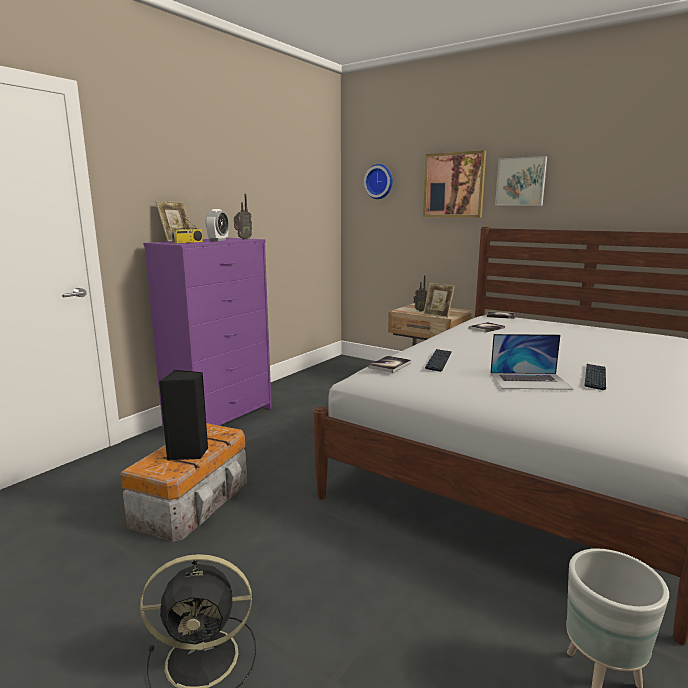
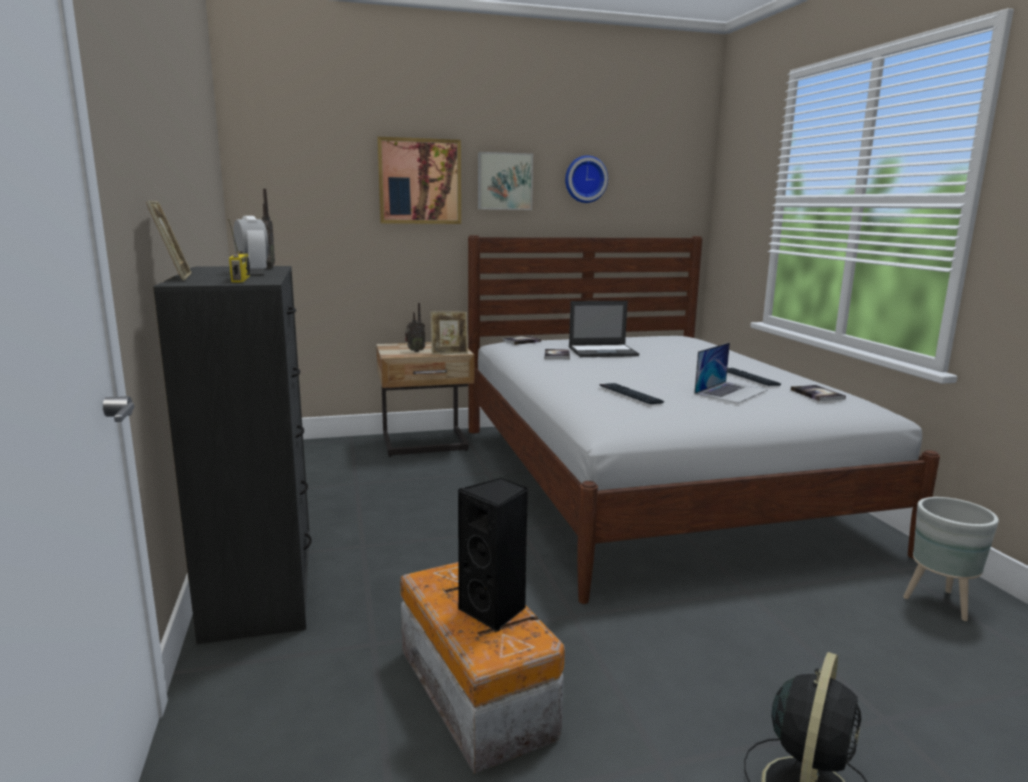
camera: 50 degrees left, 0 degrees up
(220, 417) = (261, 585): purple dresser -> black dresser
(379, 181) = (299, 170): wall clock -> wall clock (585, 179)
(390, 365) = (609, 410): book -> book (817, 394)
(534, 333) = (603, 351): none -> laptop

